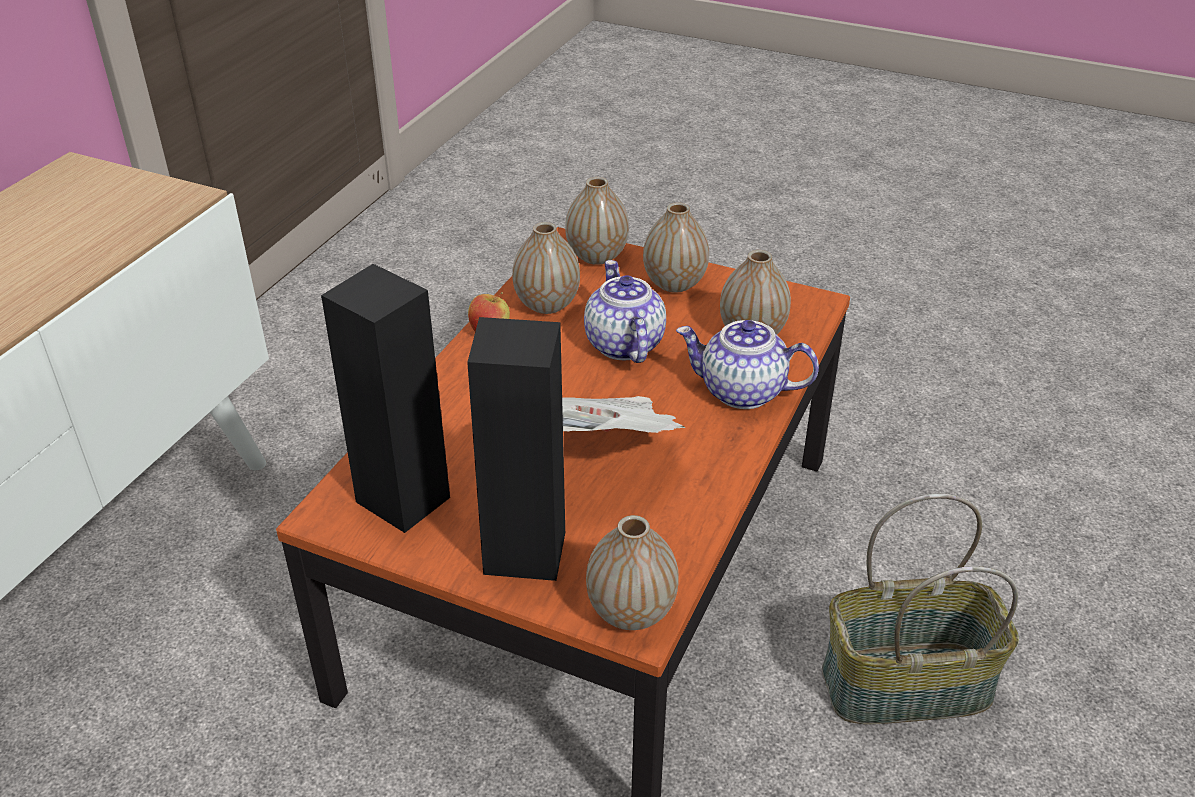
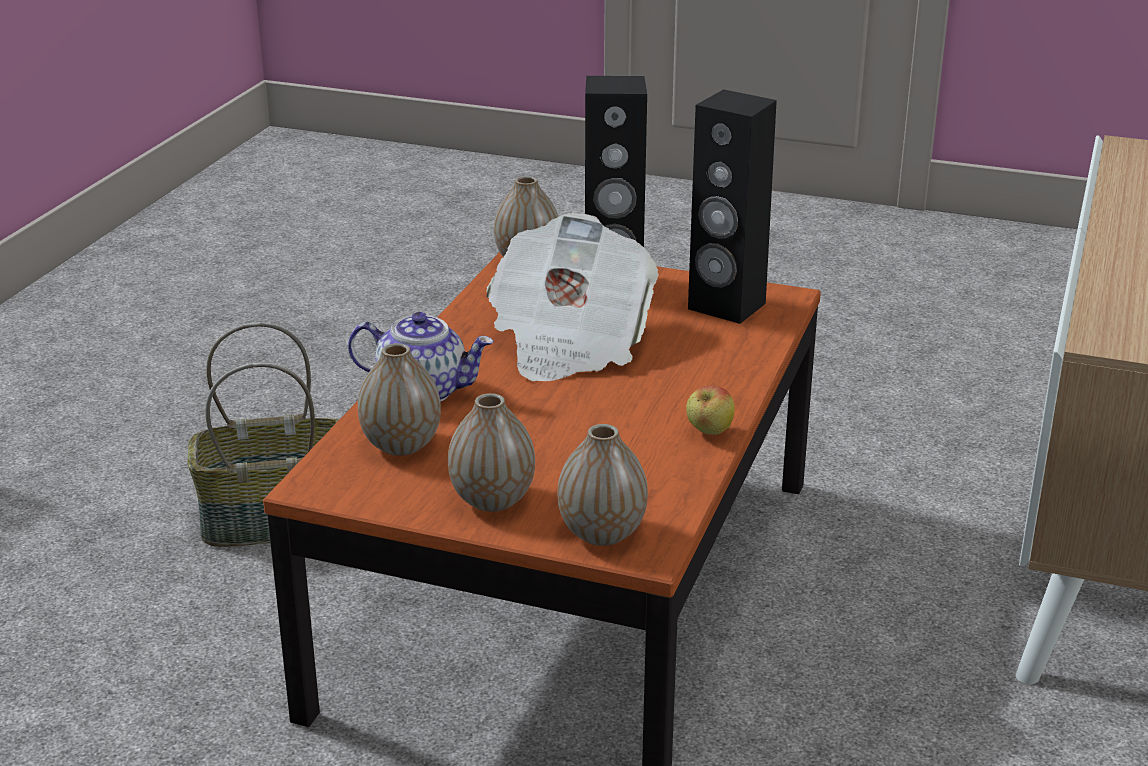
camera: 175 degrees right, 10 degrees down
(547, 304) = (652, 466): vase -> none
(623, 344) = (553, 428): teapot -> none

